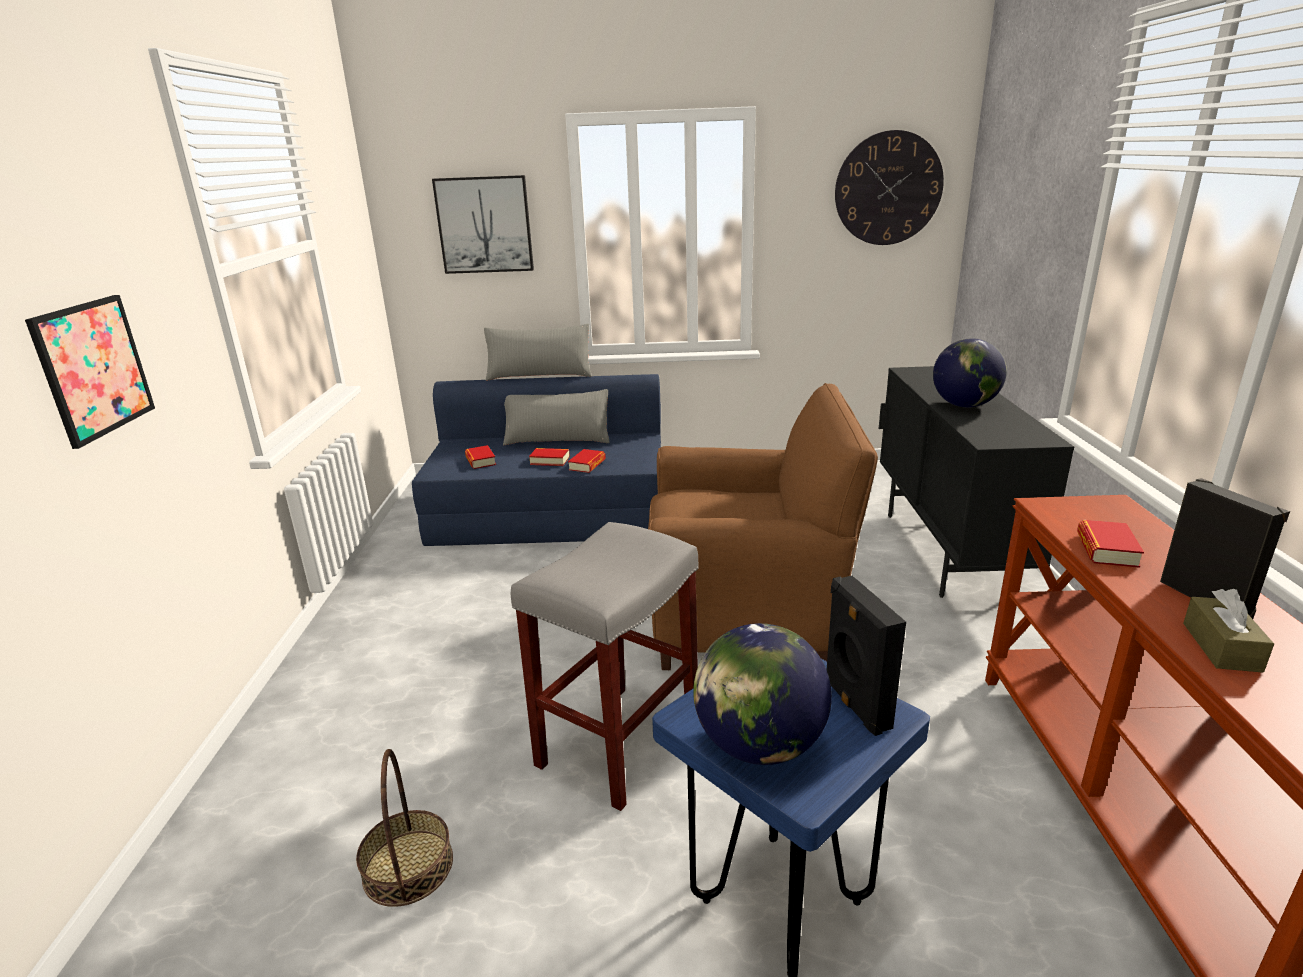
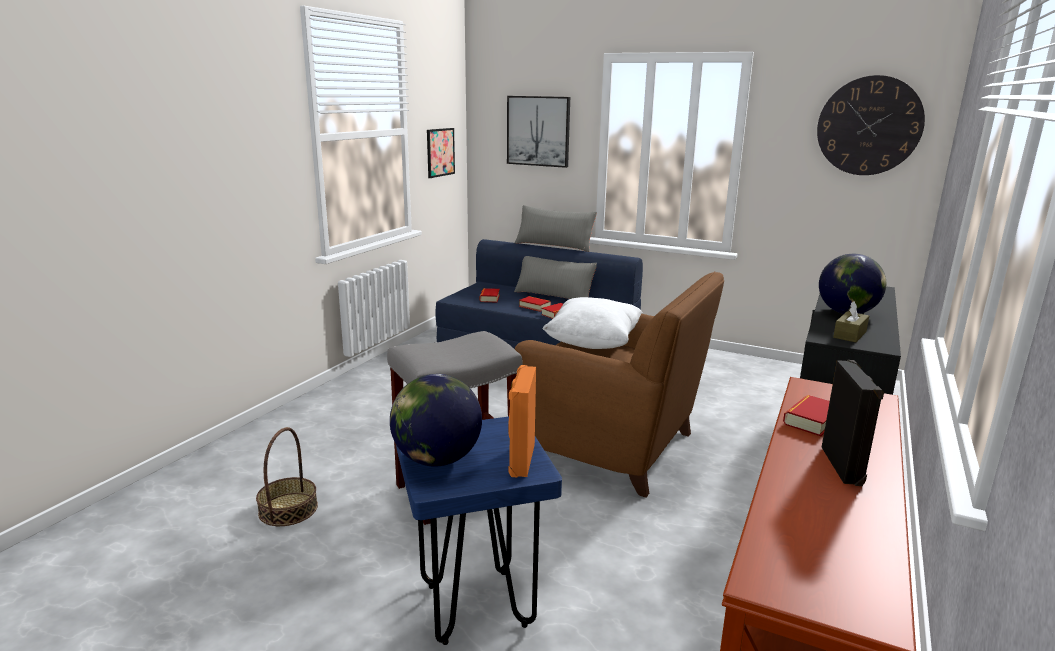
camera: 25 degrees right, 5 degrees down
(93, 368) = (215, 177): picture -> picture (440, 152)
(699, 499) = (593, 343): none -> white pillow
(854, 704) = (520, 460): black speaker -> orange speaker
(1221, 647) = (801, 491): brown tissue box -> brown tissue box (849, 334)

